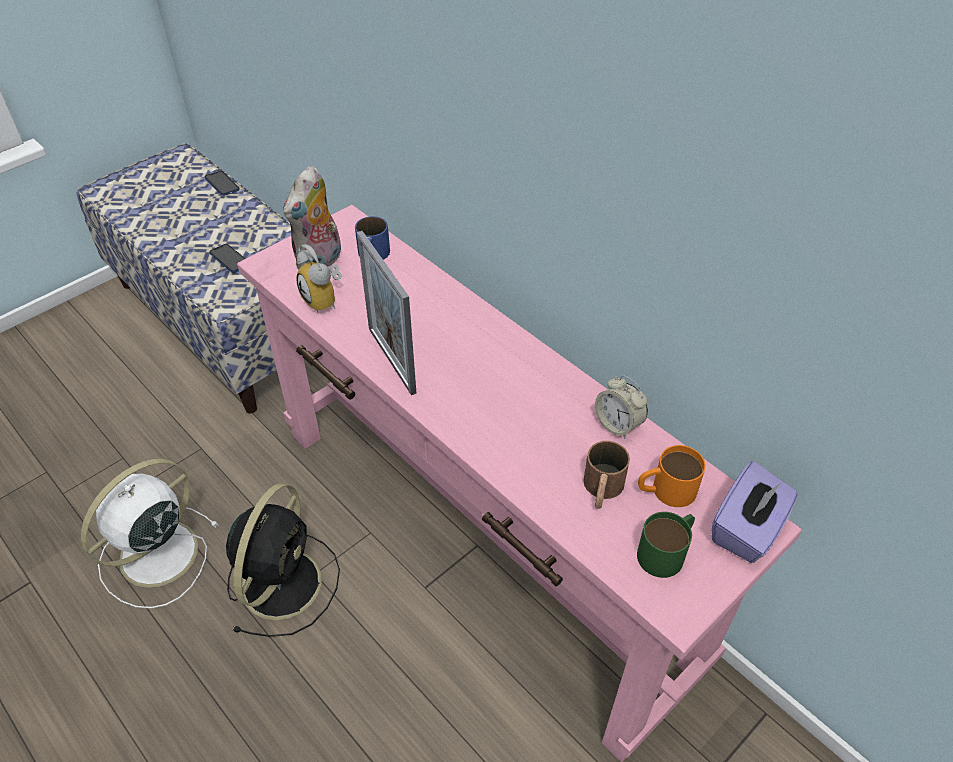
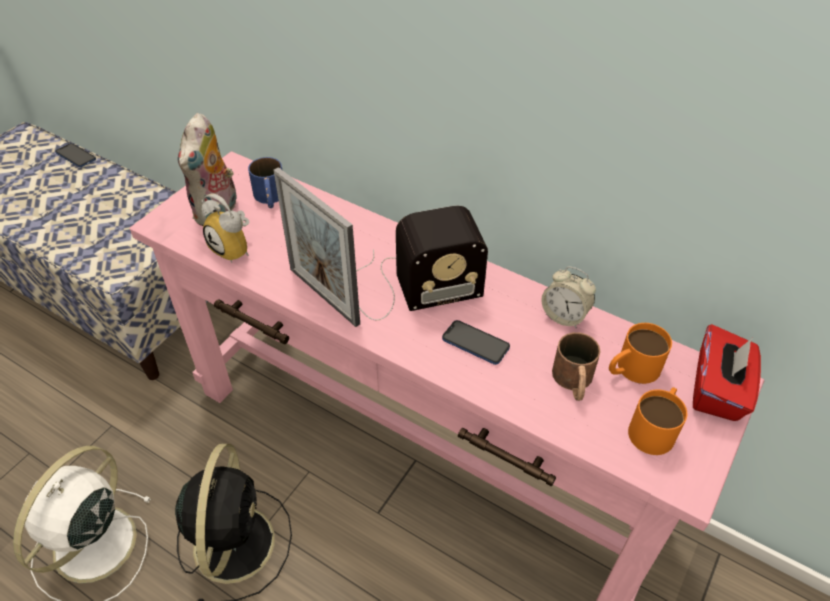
camera: 15 degrees left, 0 degrees up
(230, 259) = (106, 229): phone -> phone (475, 343)
(476, 366) = (410, 286): none -> radio
(667, 551) = (655, 428): green mug -> orange mug
(747, 529) = (718, 390): purple tissue box -> red tissue box

